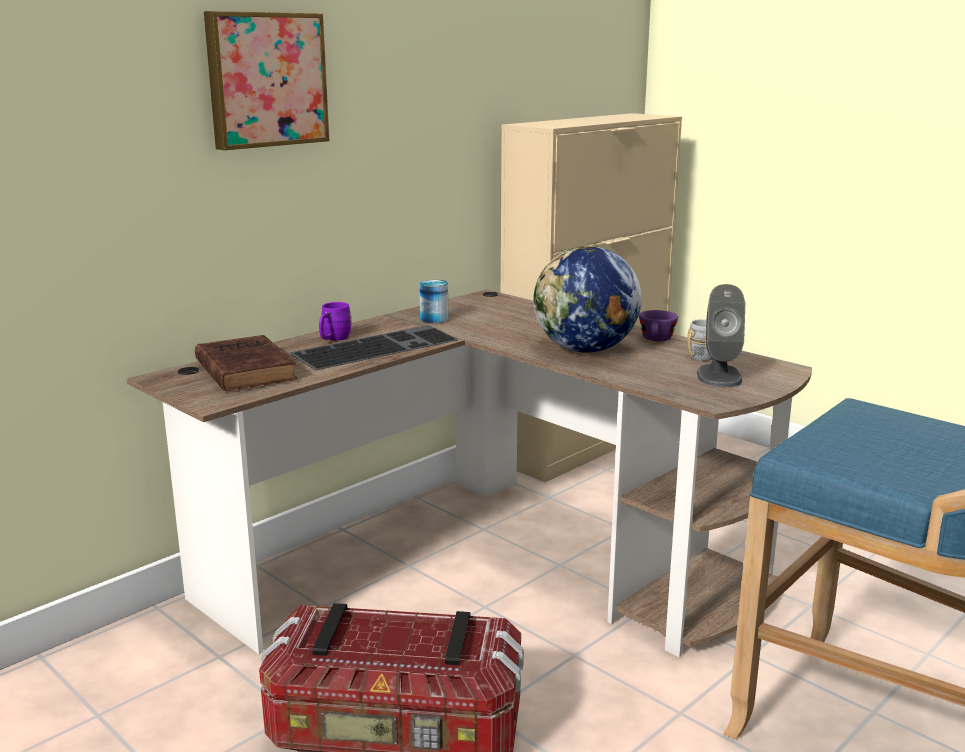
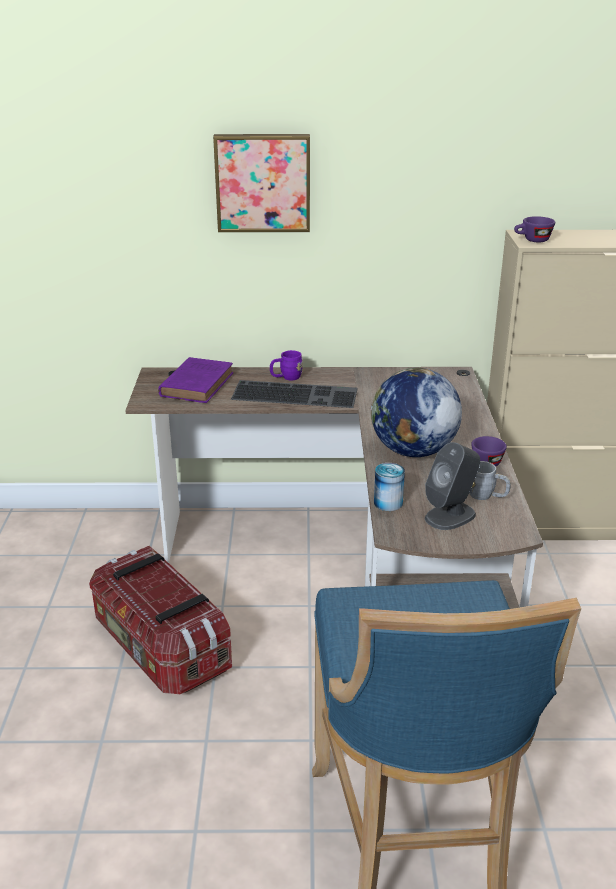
camera: 45 degrees right, 10 degrees up
(244, 369) = (198, 384): brown book -> purple book
(434, 319) = (376, 383): can -> can (388, 503)
(548, 125) = (532, 240): none -> purple cup

